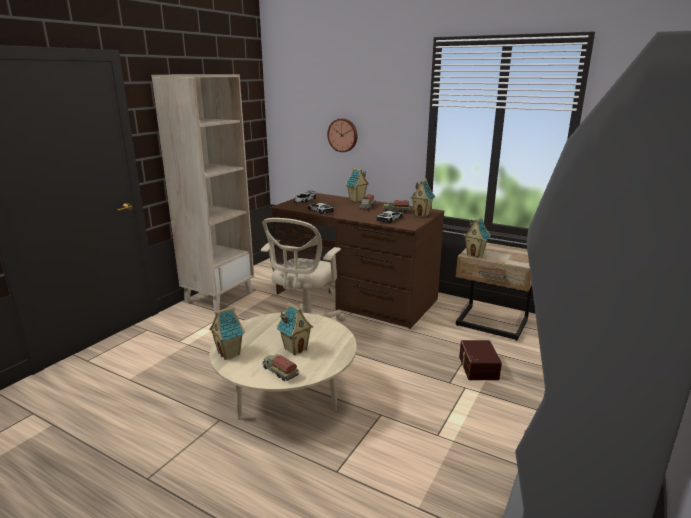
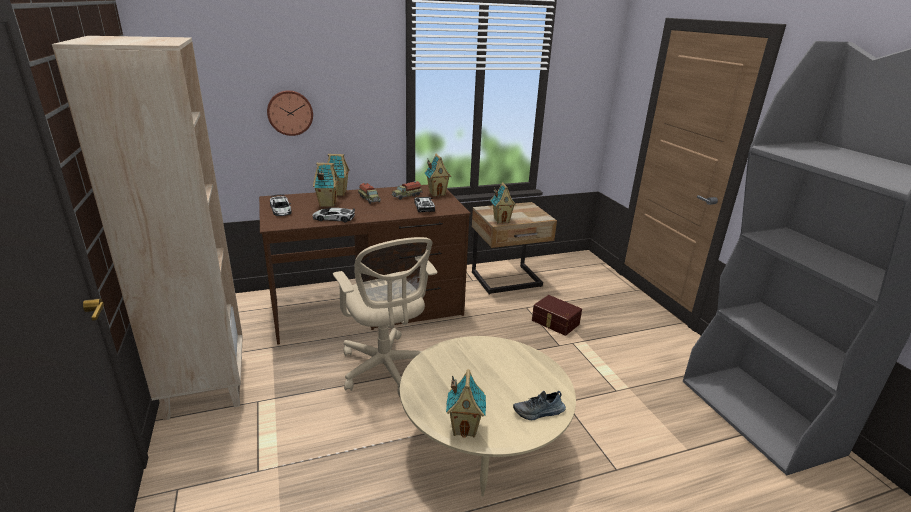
camera: 50 degrees left, 5 degrees up
(279, 372) = (539, 412): toy truck -> shoe
(295, 349) = (506, 383): toy house -> toy house (327, 204)

